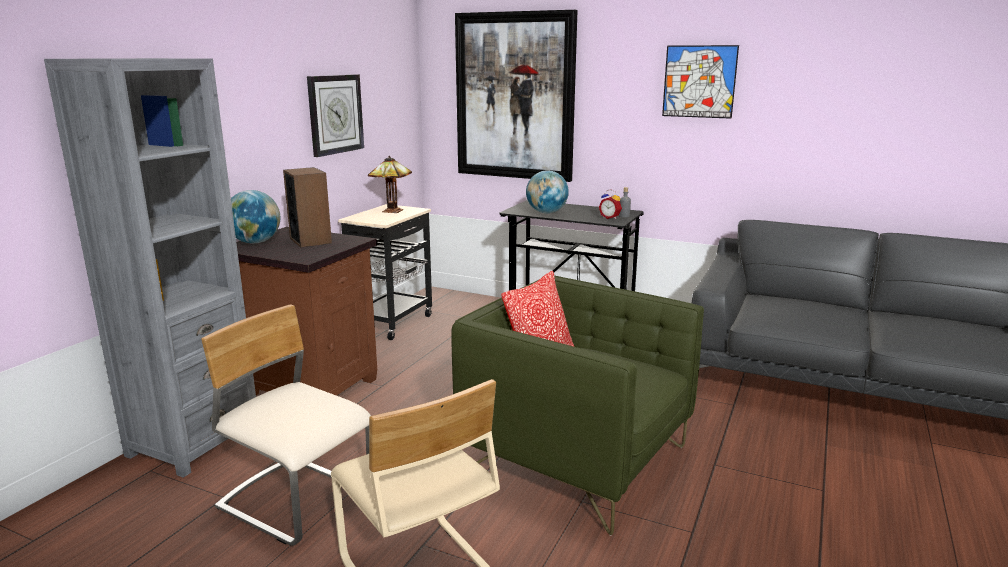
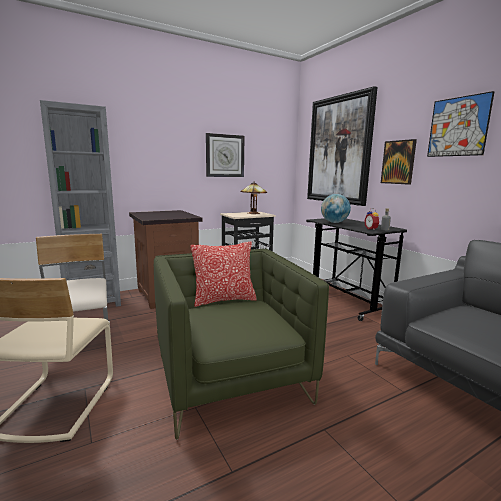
camera: 35 degrees right, 5 degrees down
(255, 242) = (151, 212): globe -> none
(311, 240) = (173, 214): speaker -> none
(620, 120) = (398, 162): none -> picture

